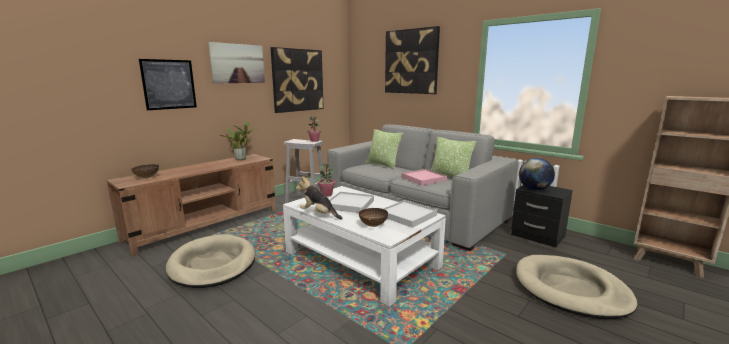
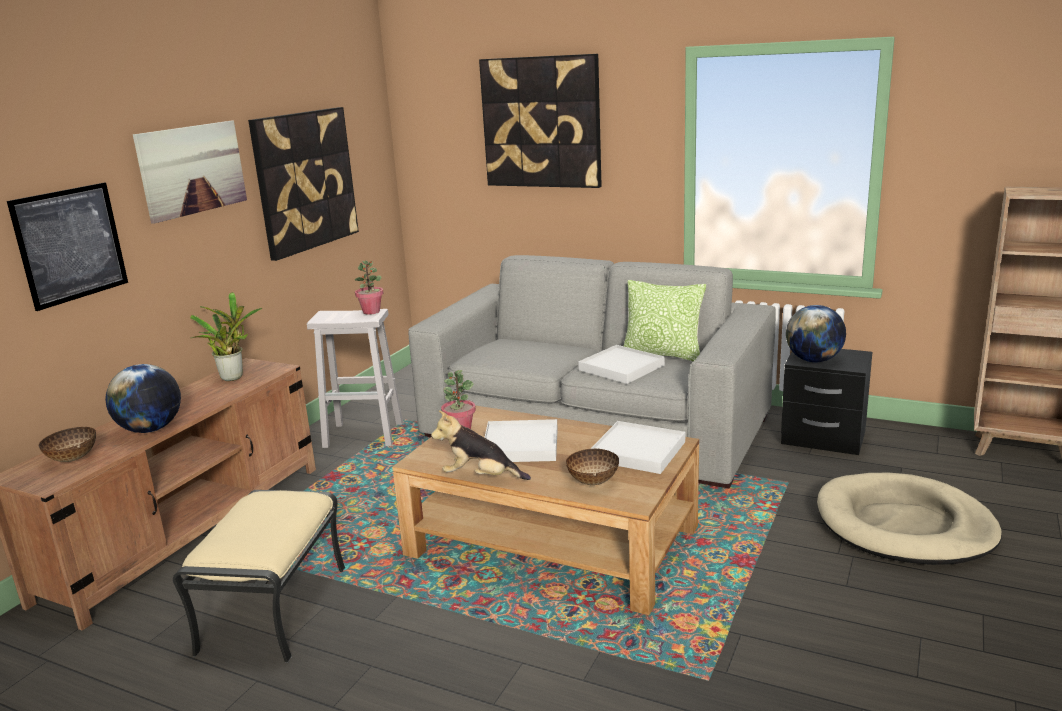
camera: 15 degrees left, 5 degrees up
(188, 172) = (151, 429): none -> globe
(213, 264) = (275, 610): beige dog bed -> beige ottoman
(361, 259) = (553, 542): white coffee table -> brown coffee table
(383, 165) = (521, 343): pillow -> none
(423, 179) = (621, 367): pink tray -> white tray

